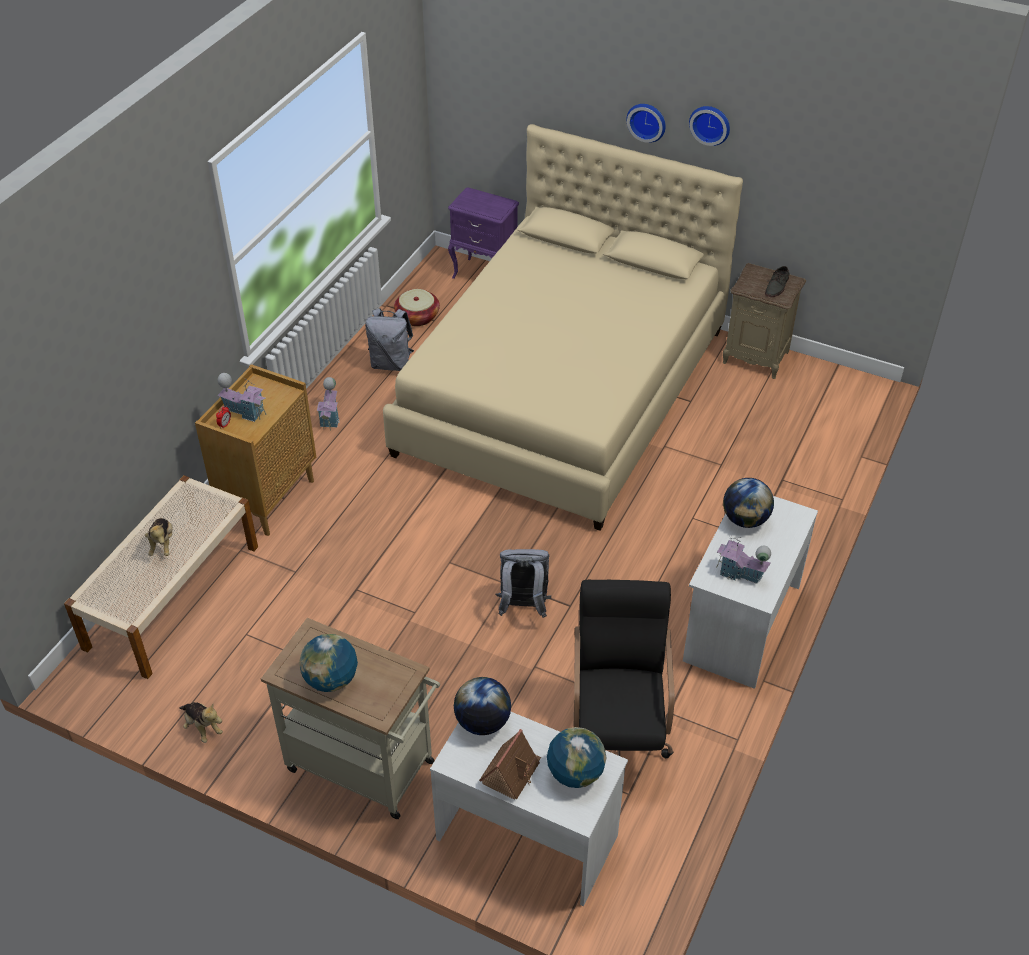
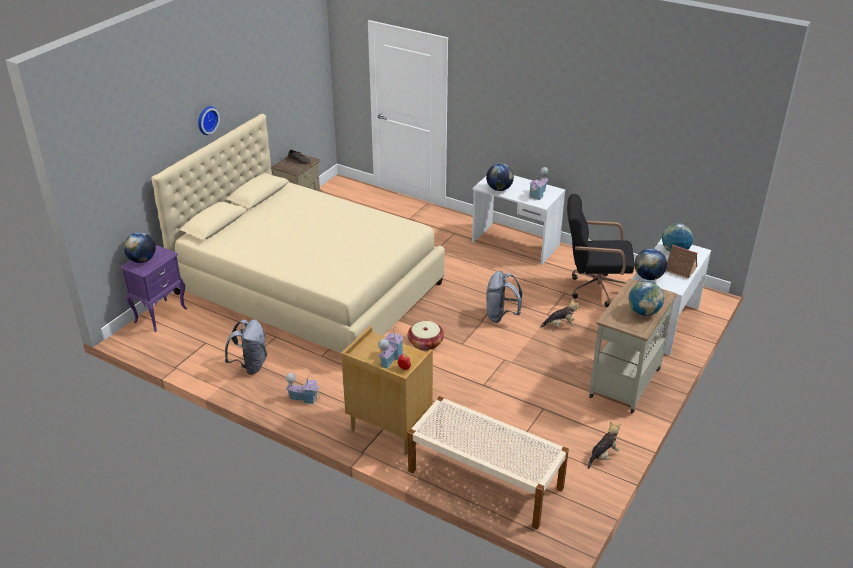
camera: 85 degrees left, 10 degrees down
(162, 544) = (482, 438): plush toy -> plush toy (560, 325)
(417, 317) = (197, 351): basket -> basket (425, 343)
(480, 199) = (142, 260): none -> globe
(710, 124) = (235, 94): wall clock -> none

